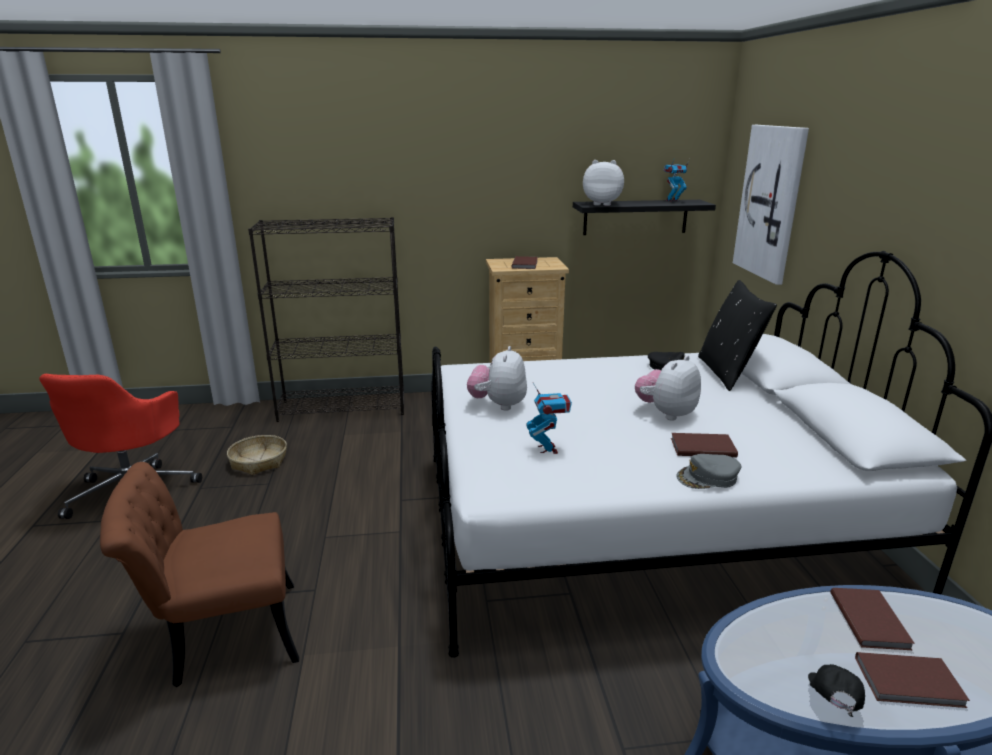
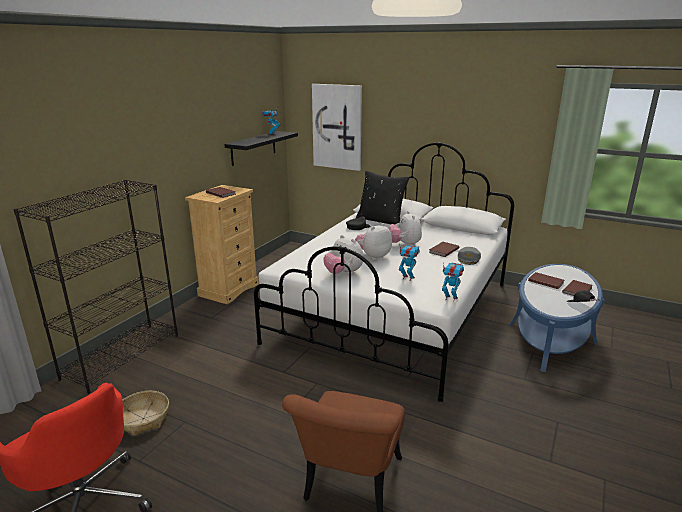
camera: 55 degrees left, 0 degrees up
(522, 501) = (450, 298): none -> toy robot
(602, 204) = (248, 142): plush toy -> plush toy (373, 256)

